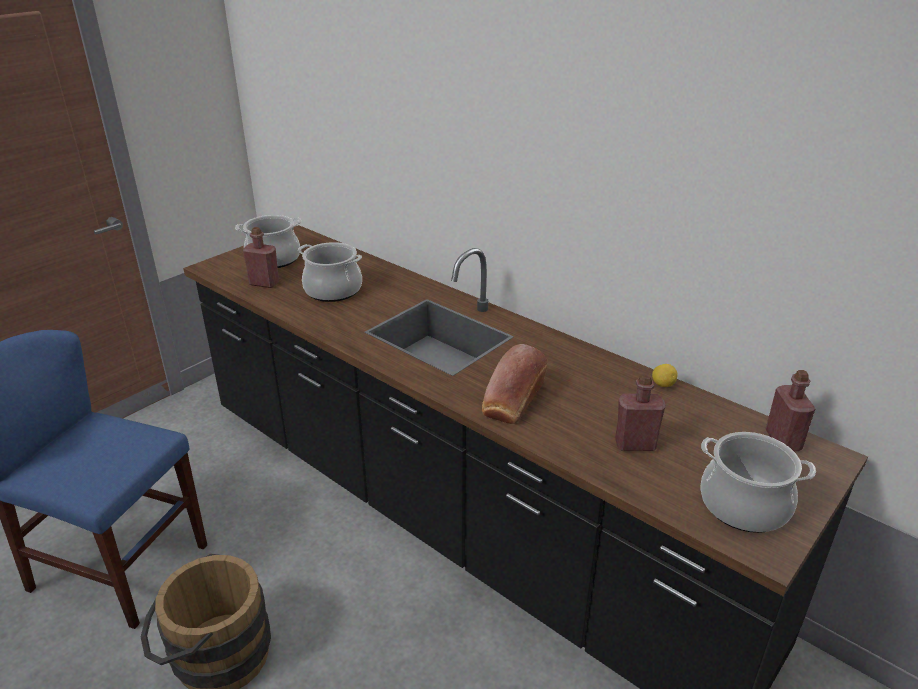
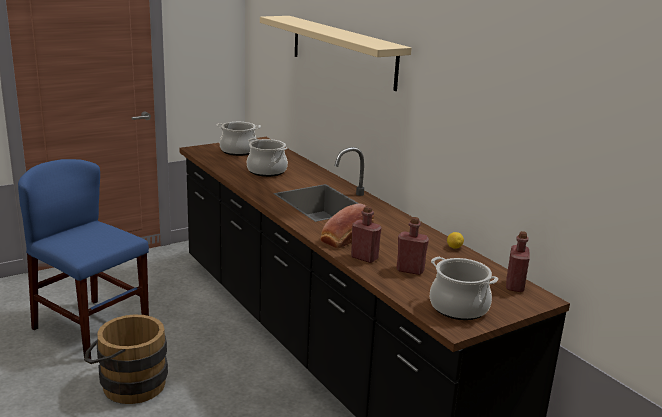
camera: 15 degrees right, 10 degrees down
(264, 283) = (225, 161): red bottle -> red bottle (364, 258)
(423, 101) = (342, 51): none -> beige shelf

